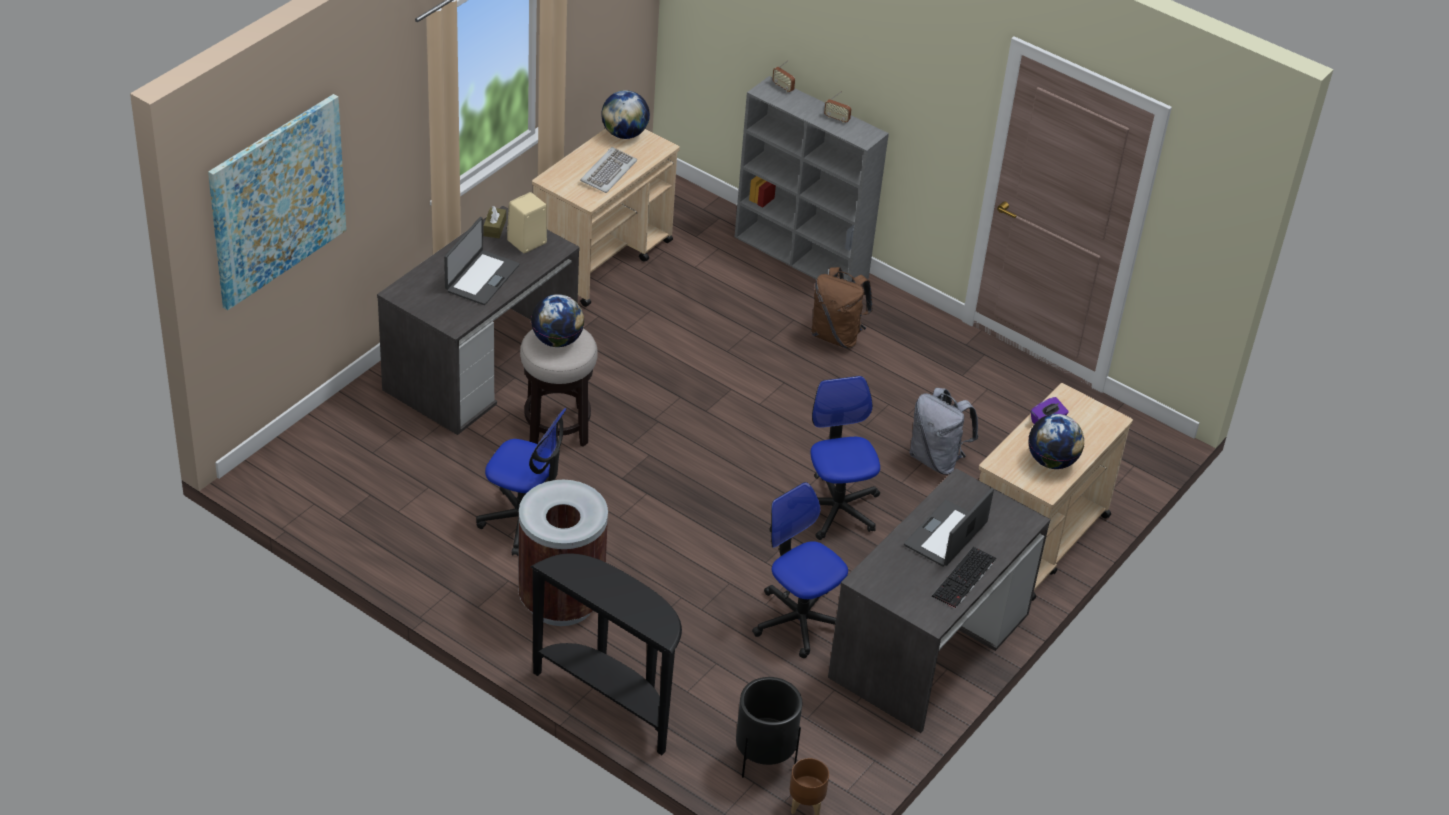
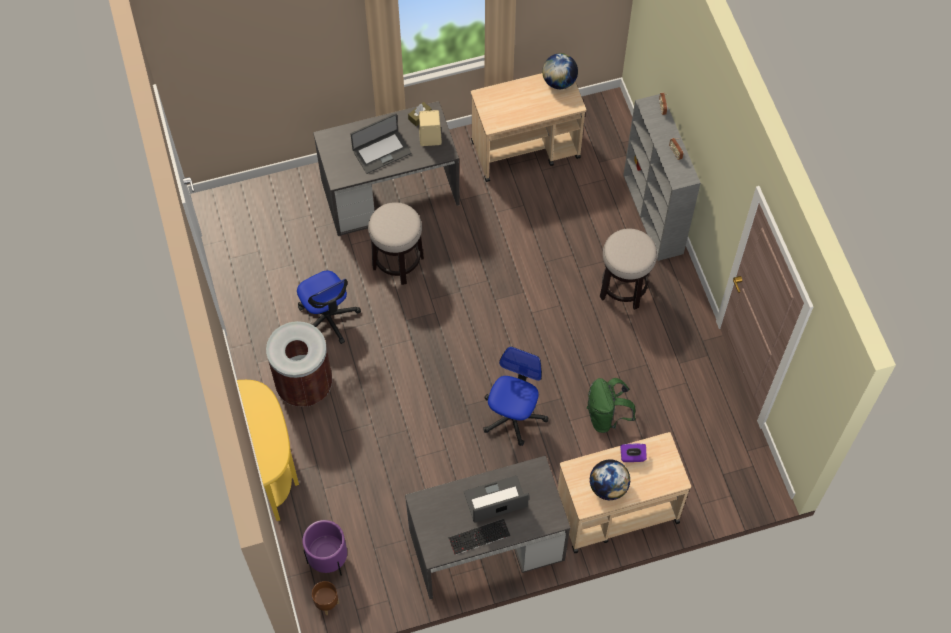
camera: 40 degrees right, 20 degrees up
(277, 200) = (232, 65): picture -> none
(557, 340) = (394, 221): globe -> none
(608, 172) = (523, 108): keyboard -> none
(610, 700) = (278, 468): black console table -> yellow console table
(764, 760) = (328, 560): black planter -> purple planter
(799, 620) = (425, 480): office chair -> none
(837, 336) = (623, 288): brown backpack -> stool
(937, 459) = (606, 416): grey backpack -> green backpack

